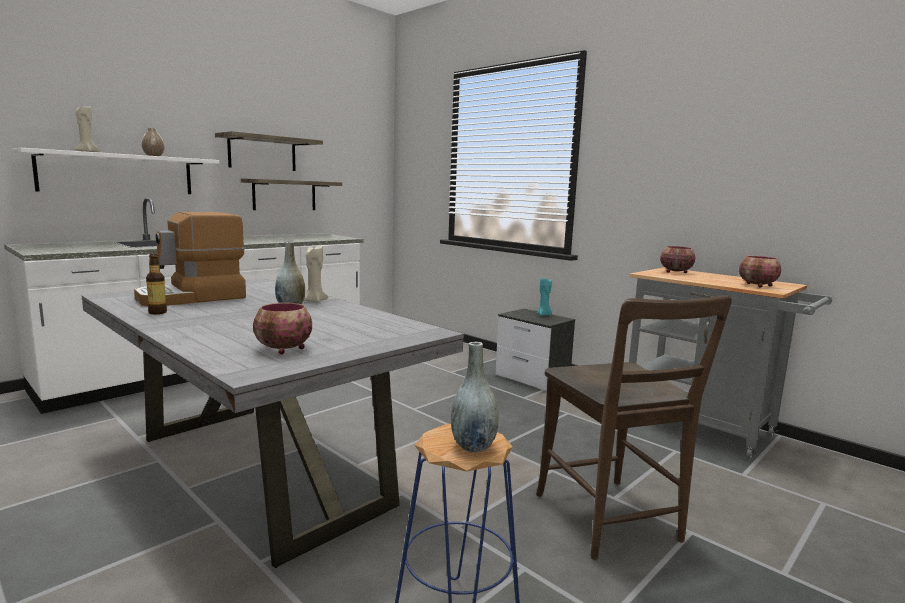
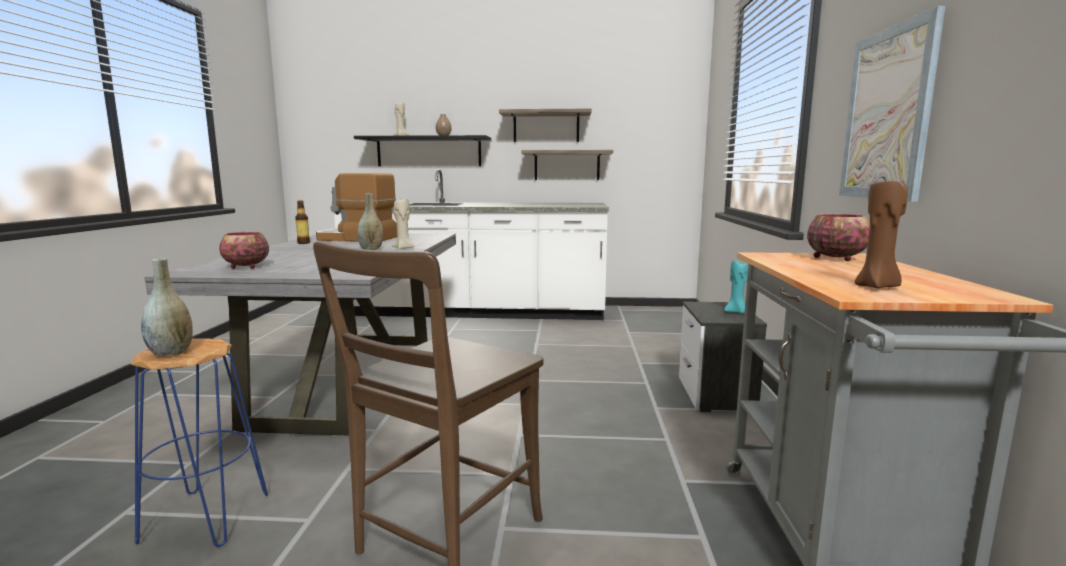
camera: 50 degrees right, 0 degrees up
(118, 174) = (429, 152): white shelf -> black shelf
(670, 188) = (887, 114): none -> picture
(757, 285) = (877, 287): bowl -> brown candle

